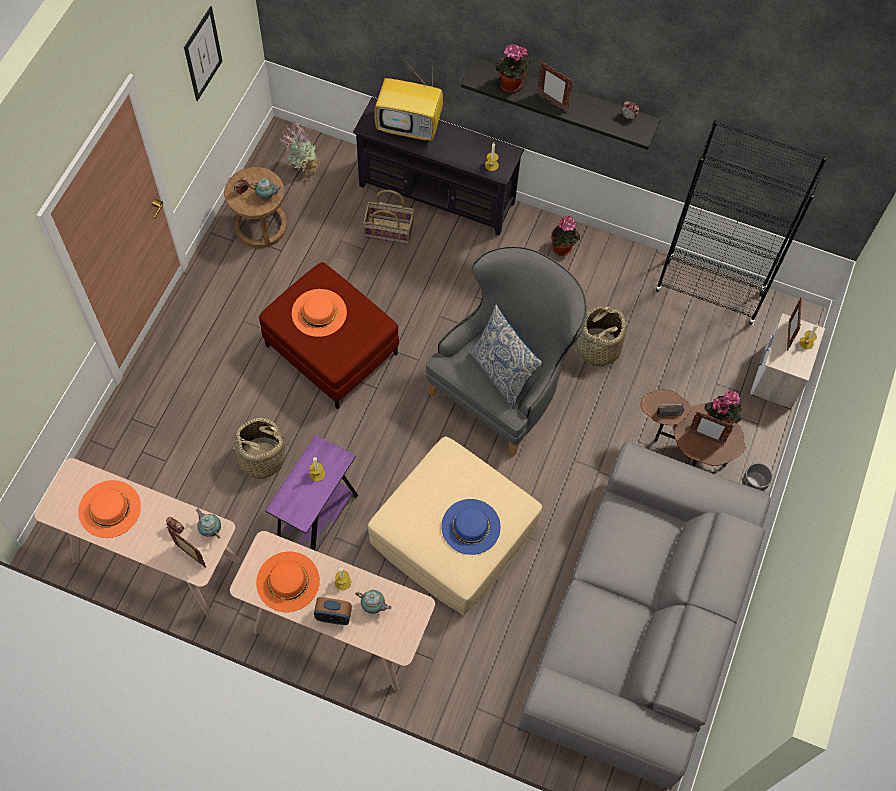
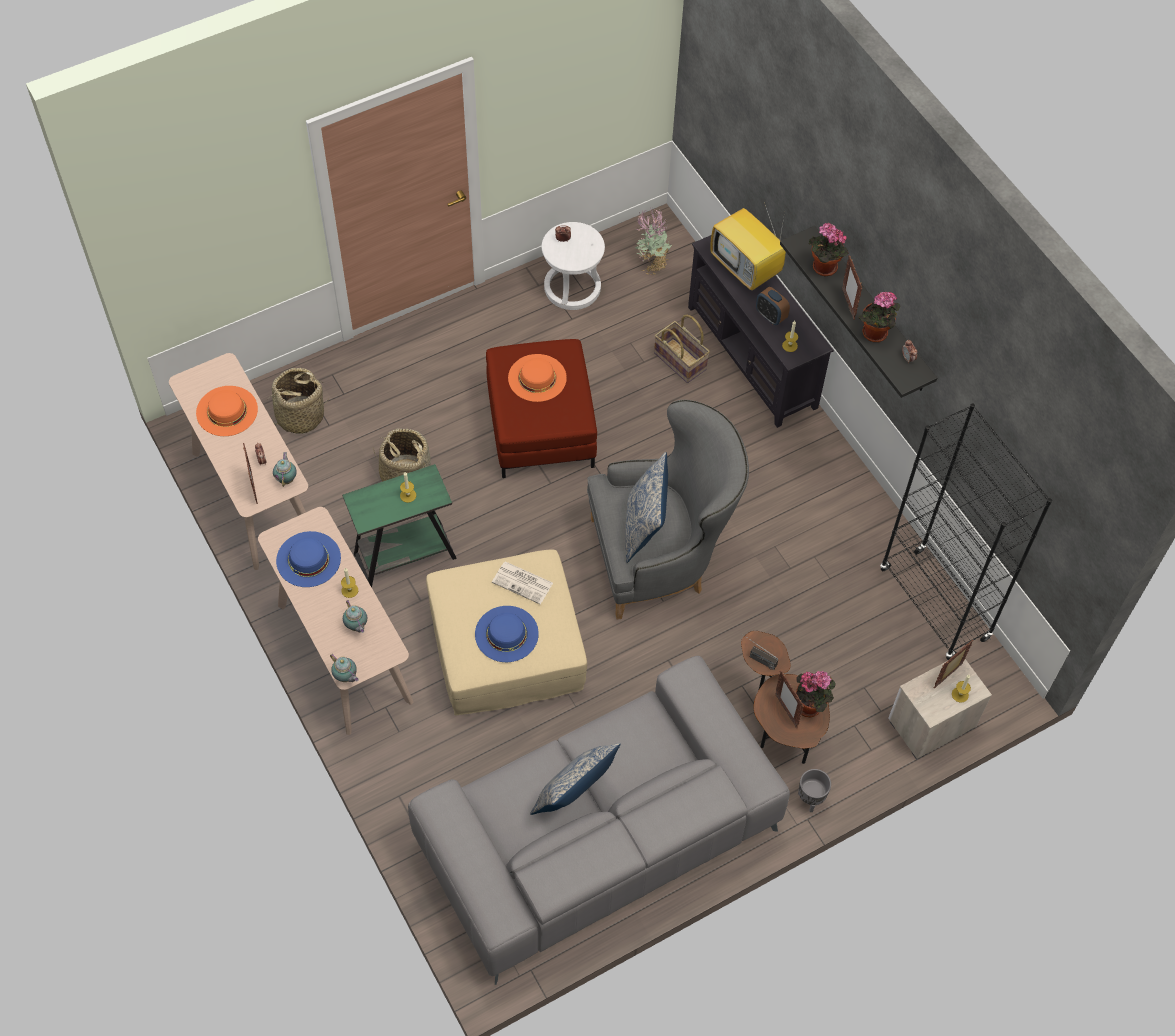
camera: 40 degrees right, 5 degrees down
(203, 54) = (578, 88): picture -> none
(260, 226) = (572, 288): brown stool -> white stool
(267, 196) = (580, 256): teapot -> teapot (346, 677)
(288, 581) = (308, 559): orange hat -> blue hat
(318, 522) = (405, 556): purple side table -> green side table
(333, 616) = (319, 610): alarm clock -> alarm clock (770, 316)
(448, 478) = (523, 583): none -> newspaper
(563, 249) = (826, 477): potted plant -> potted plant (874, 335)
(597, 348) = (778, 582): basket -> basket (300, 416)
(626, 610) = (574, 795): none -> pillow

